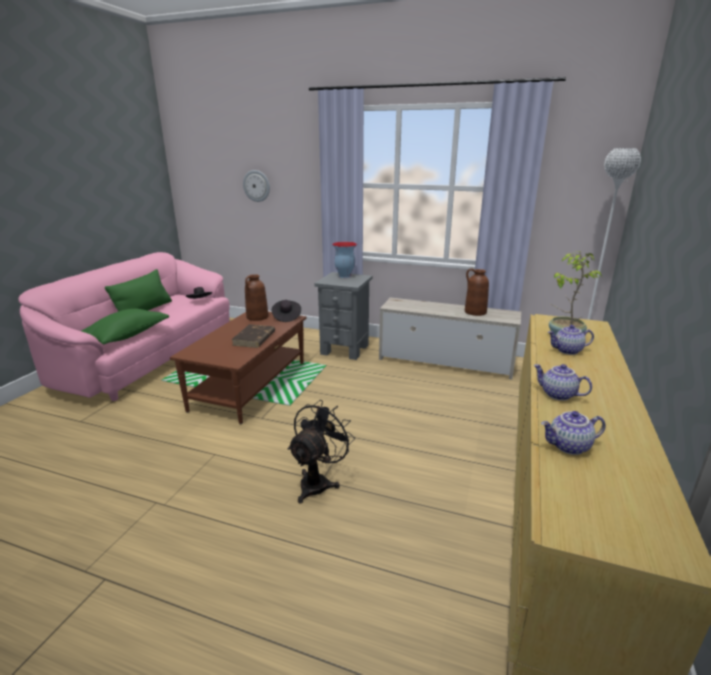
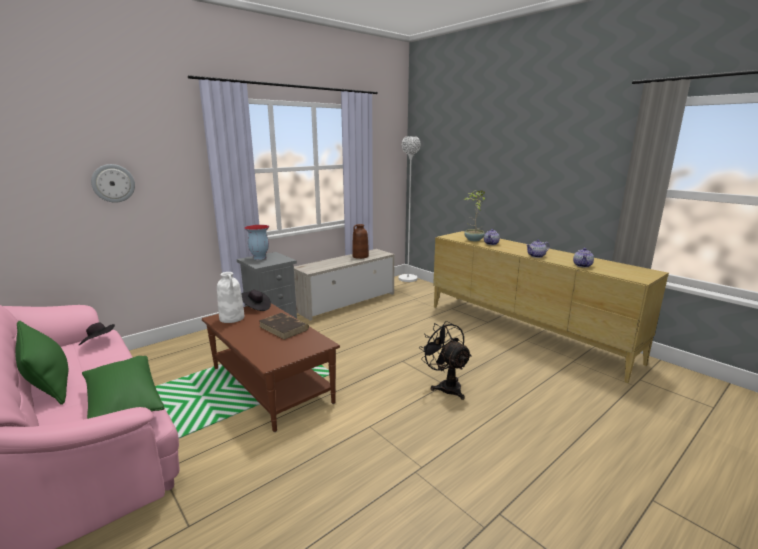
camera: 60 degrees left, 5 degrees down
(257, 317) = (232, 318): brown vase -> white vase

